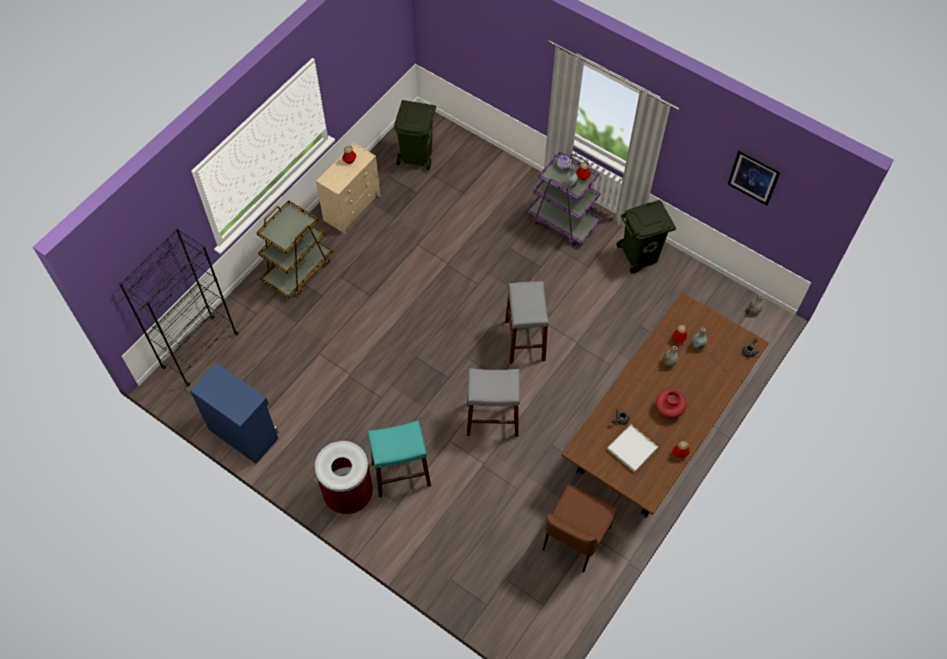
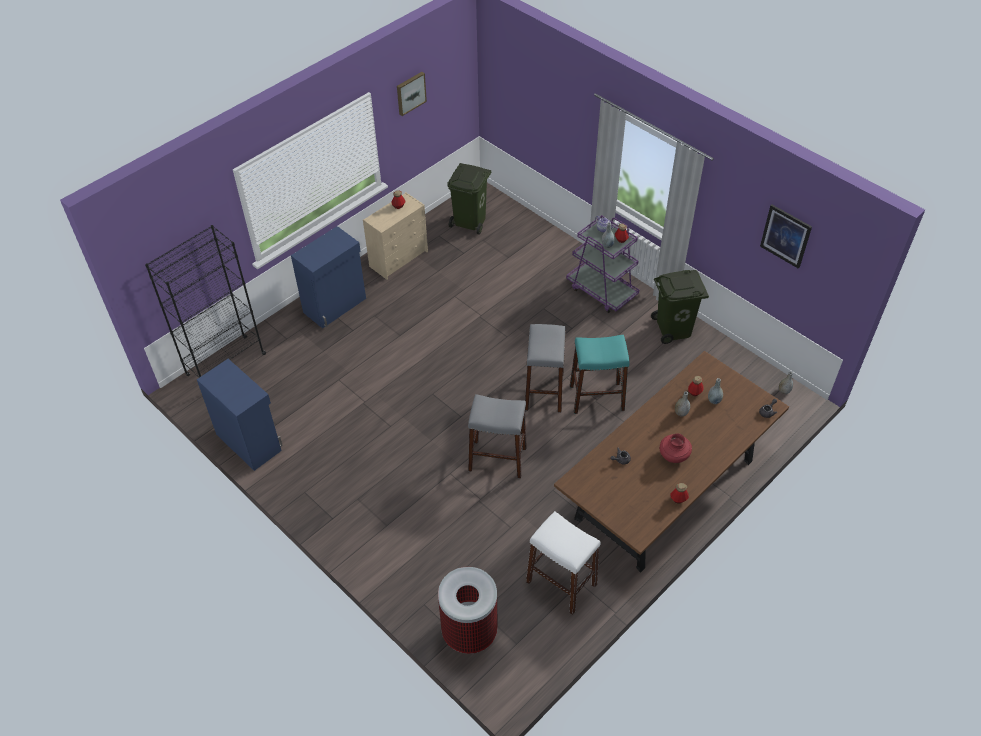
camera: 10 degrees right, 10 degrees down
(298, 270) = (335, 306): brown cart -> blue cabinet
(348, 494) = (338, 510): trash can -> trash can (470, 632)
(351, 46) = (410, 93): none -> picture
(401, 474) = (395, 498): turquoise stool -> turquoise stool (596, 398)
(574, 539) = (561, 583): brown chair -> white stool
(632, 449) = (628, 488): white tray -> none

